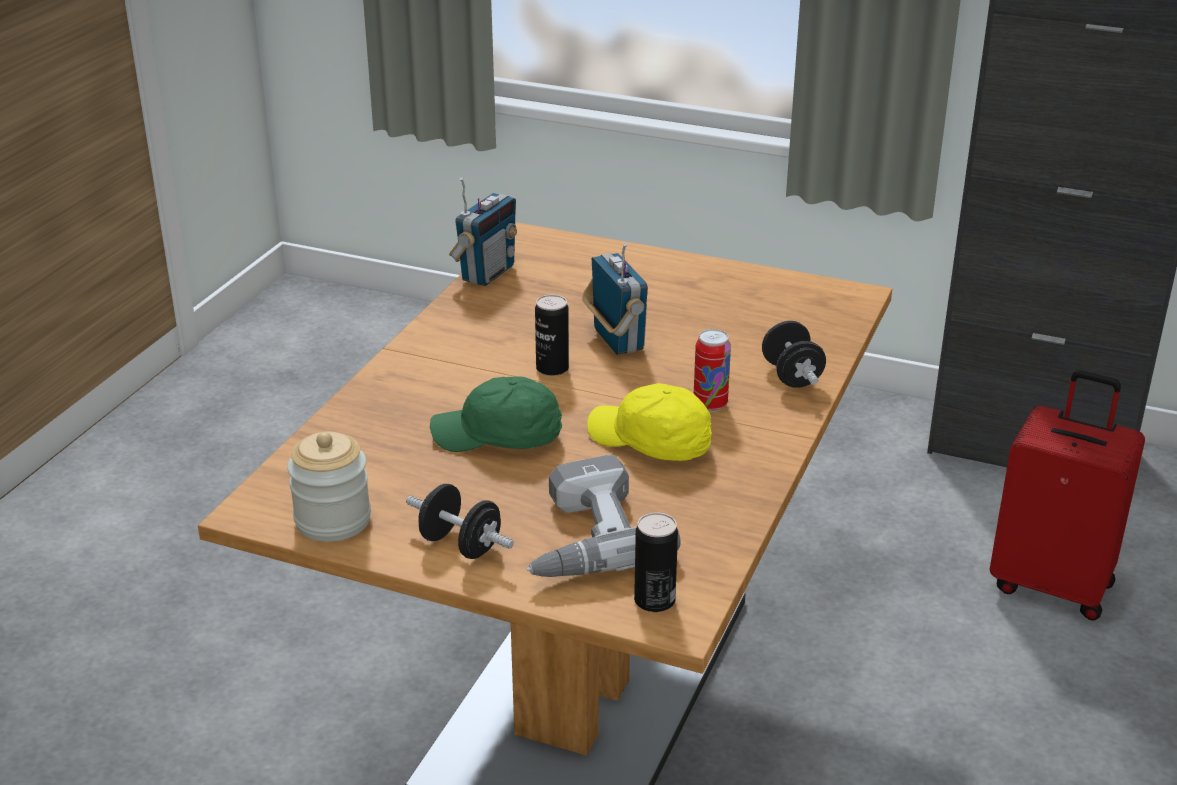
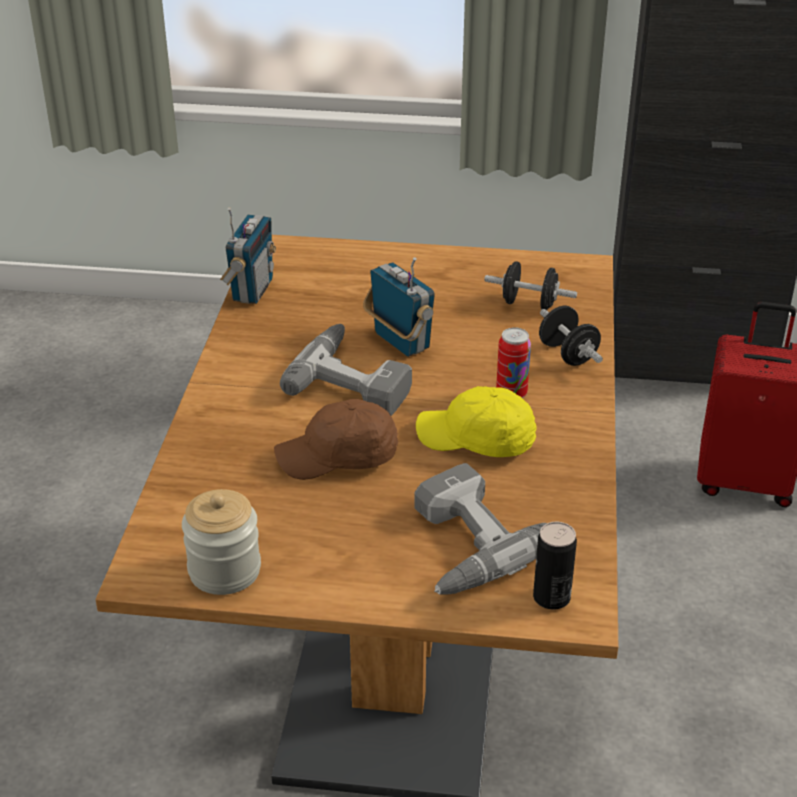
camera: 15 degrees left, 5 degrees up
(461, 545) = (355, 574): black dumbbell -> black dumbbell (529, 304)
(498, 437) = (339, 458): green cap -> brown cap
(552, 368) = (356, 379): can -> power drill

